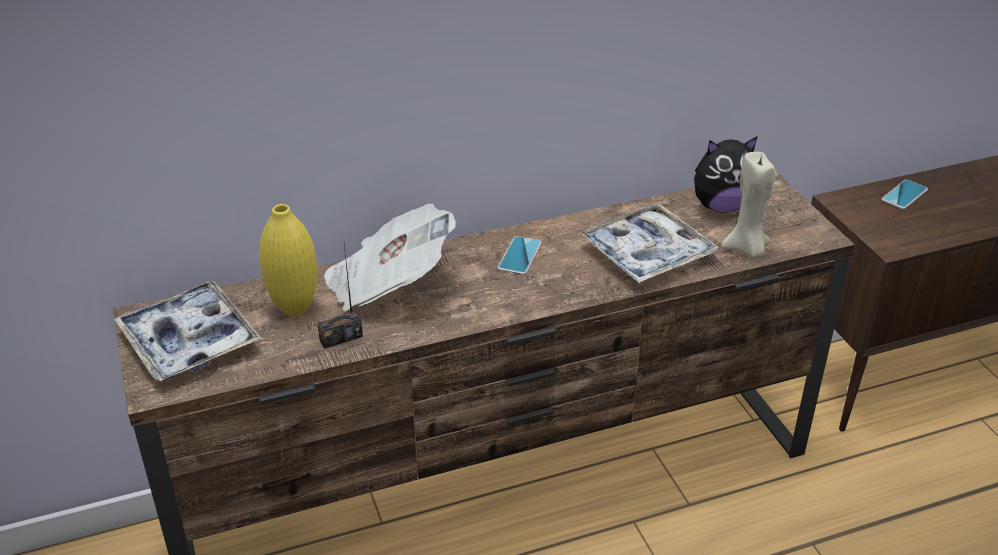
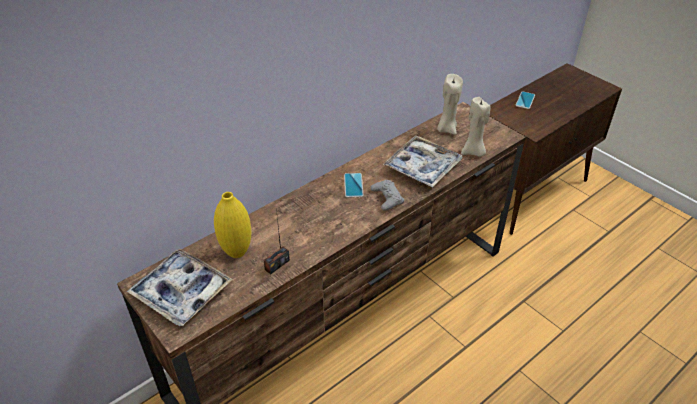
camera: 20 degrees left, 5 degrees up
(388, 284) = (286, 222): newspaper -> none
(562, 285) = (387, 198): none -> grey game controller
(721, 206) = (446, 129): plush toy -> beige candle

